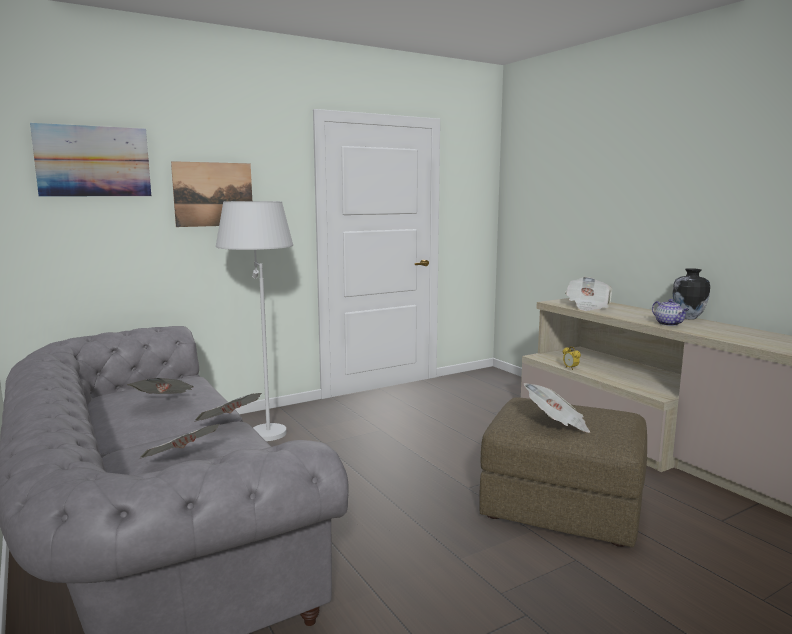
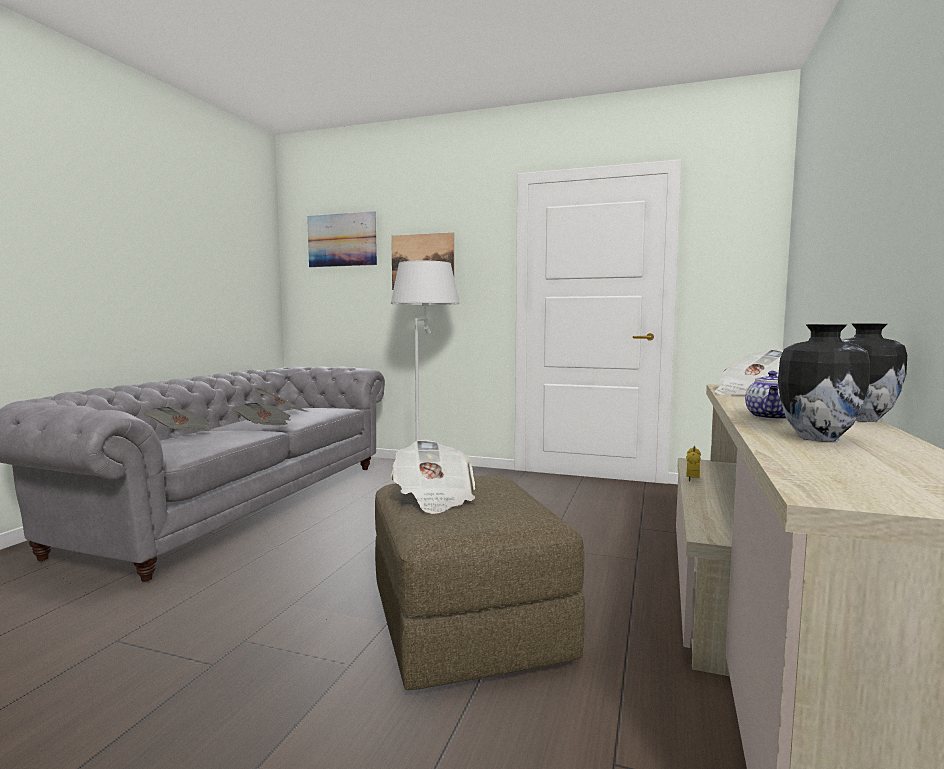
camera: 50 degrees right, 5 degrees down
(727, 333) = (816, 437): none -> vase

